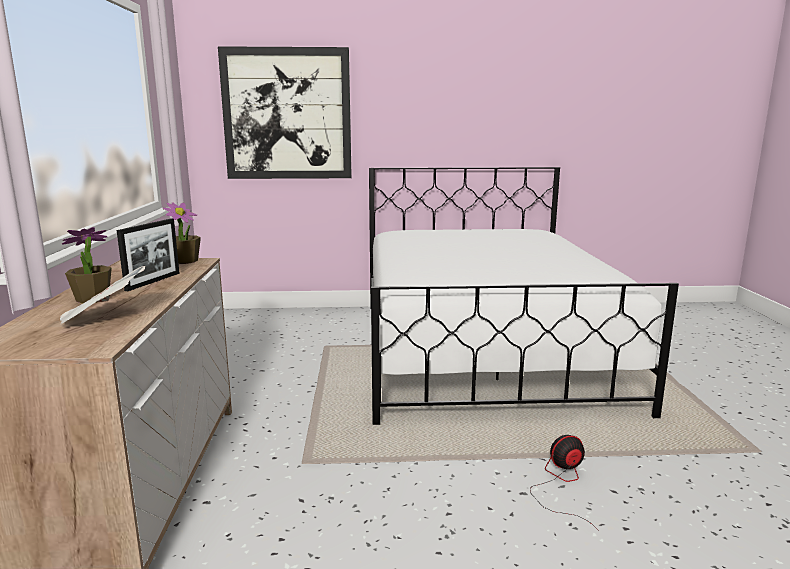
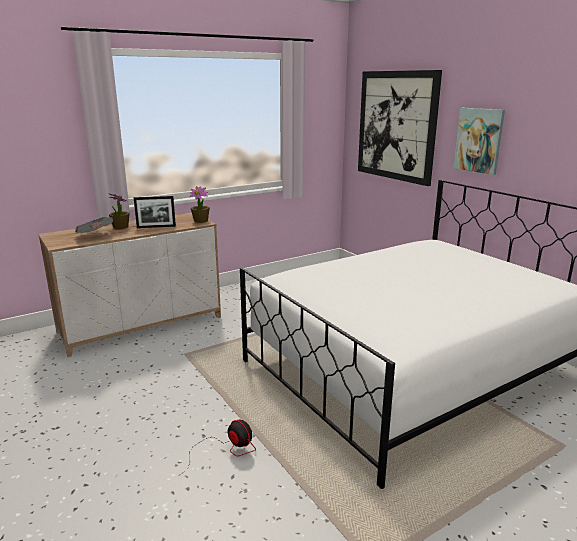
camera: 60 degrees right, 5 degrees up
(408, 120) = (479, 140): none -> picture

